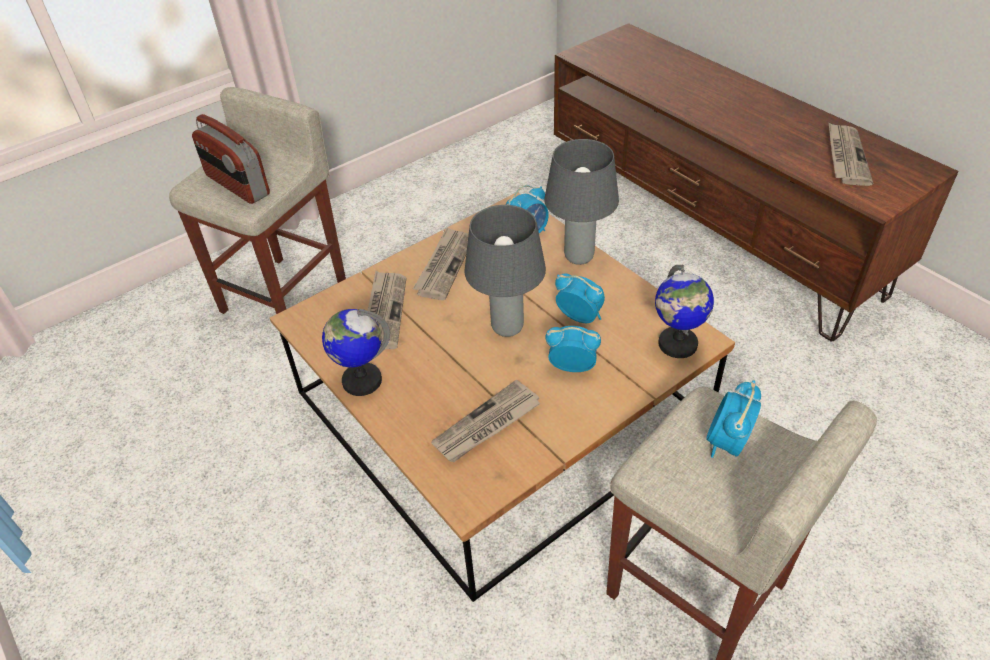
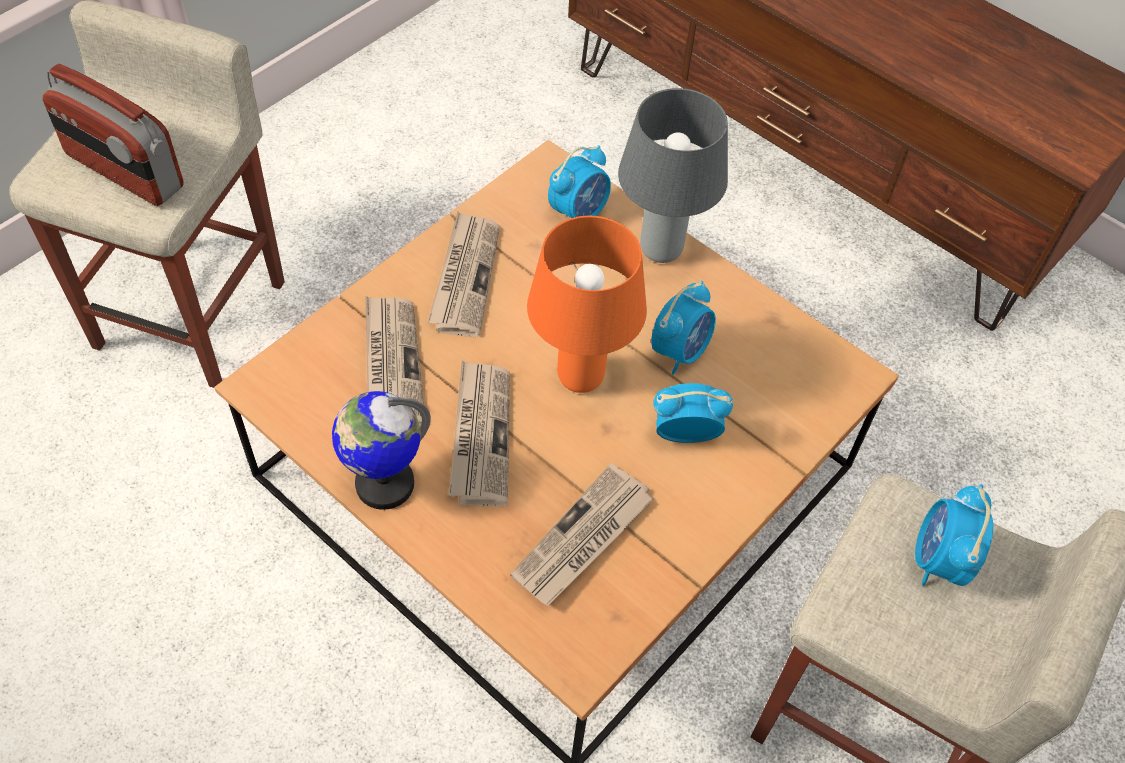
camera: 15 degrees left, 10 degrees up
(508, 327) = (581, 376): grey table lamp -> orange table lamp
(579, 317) = (680, 351): alarm clock -> alarm clock turned 105 degrees clockwise
(677, 344) = (822, 385): globe -> none
(845, 156) = (1022, 79): newspaper -> newspaper (480, 435)

